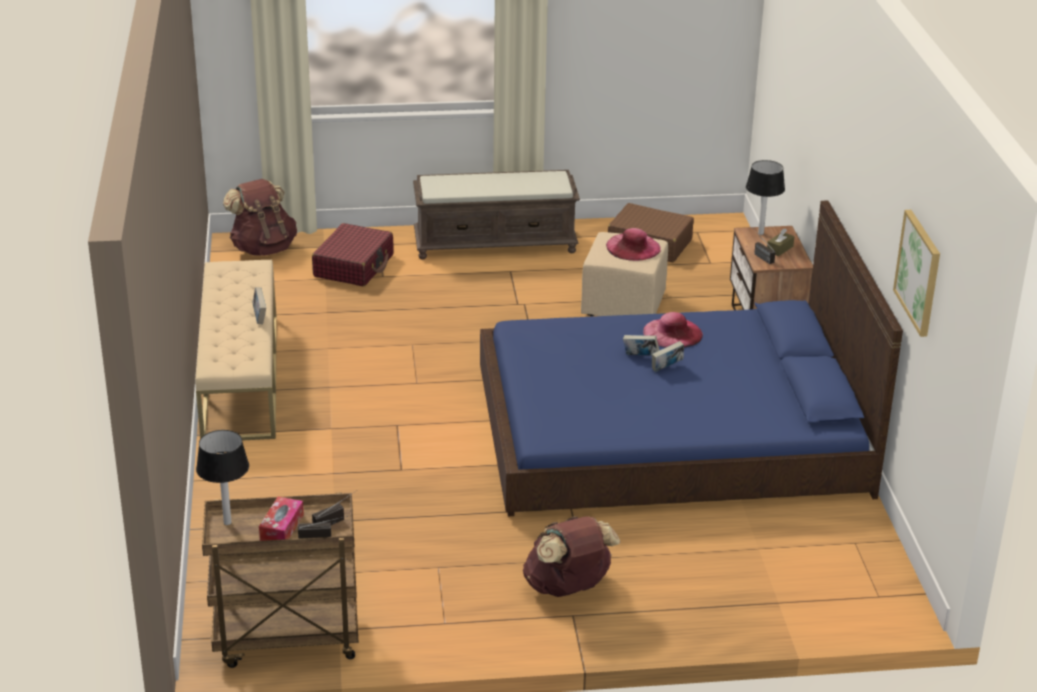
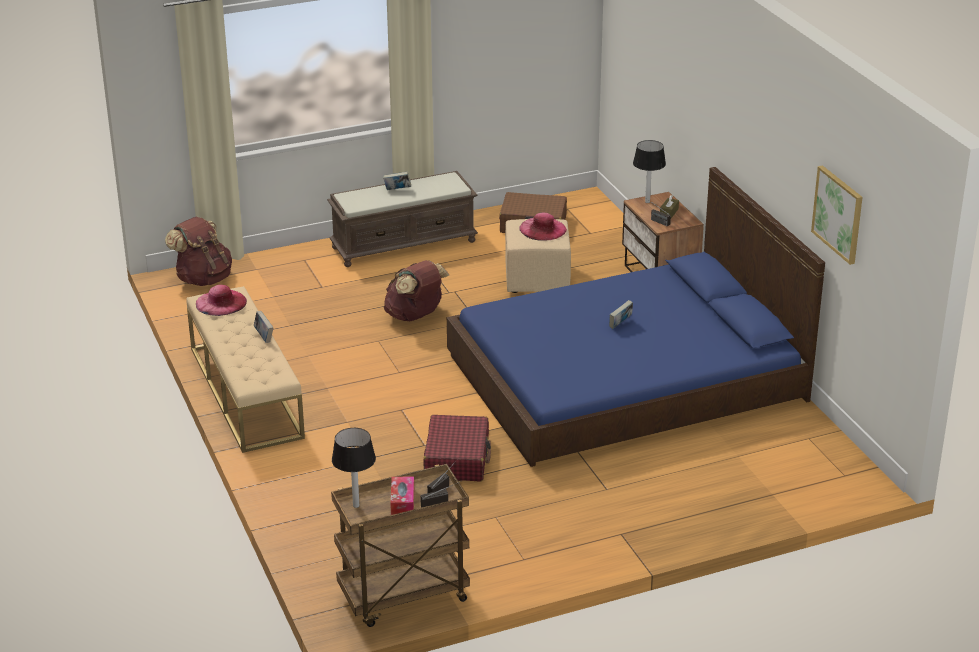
camera: 15 degrees left, 0 degrees up
(354, 266) = (292, 282): red suitcase -> red suitcase (457, 459)
(568, 588) = (607, 514): brown backpack -> brown backpack (415, 316)
(640, 357) = (595, 318): book -> book (397, 190)
(672, 333) = (610, 295): pink hat -> pink hat (221, 302)

